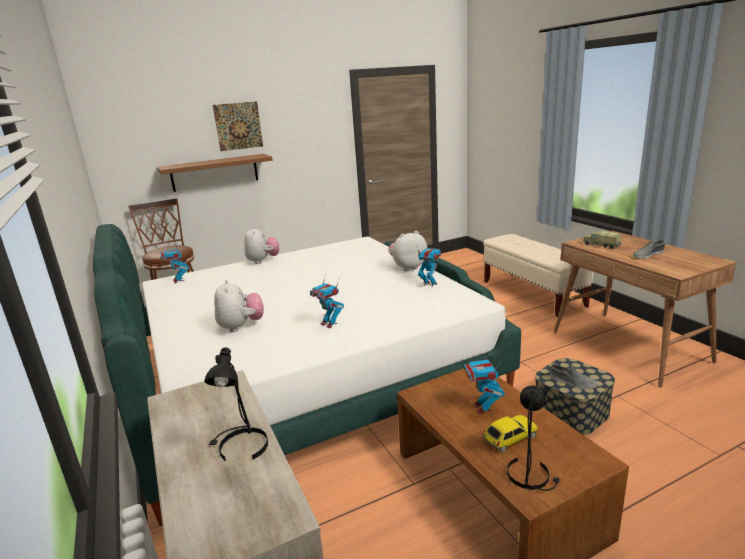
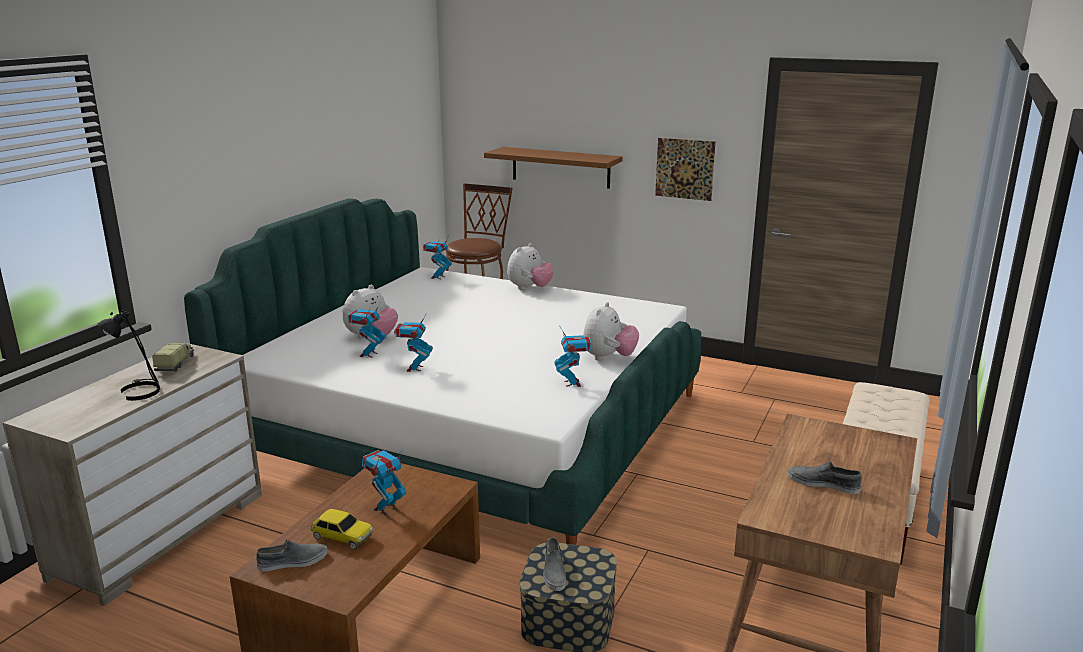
camera: 50 degrees right, 0 degrees up
(238, 126) = (597, 115): picture -> picture (684, 169)
(272, 335) = (368, 354): none -> toy robot
(408, 268) = (608, 358): plush toy -> plush toy turned 90 degrees clockwise
(531, 474) = (293, 562): black table lamp -> grey shoe
(601, 245) = (818, 442): toy truck -> toy truck (176, 364)

